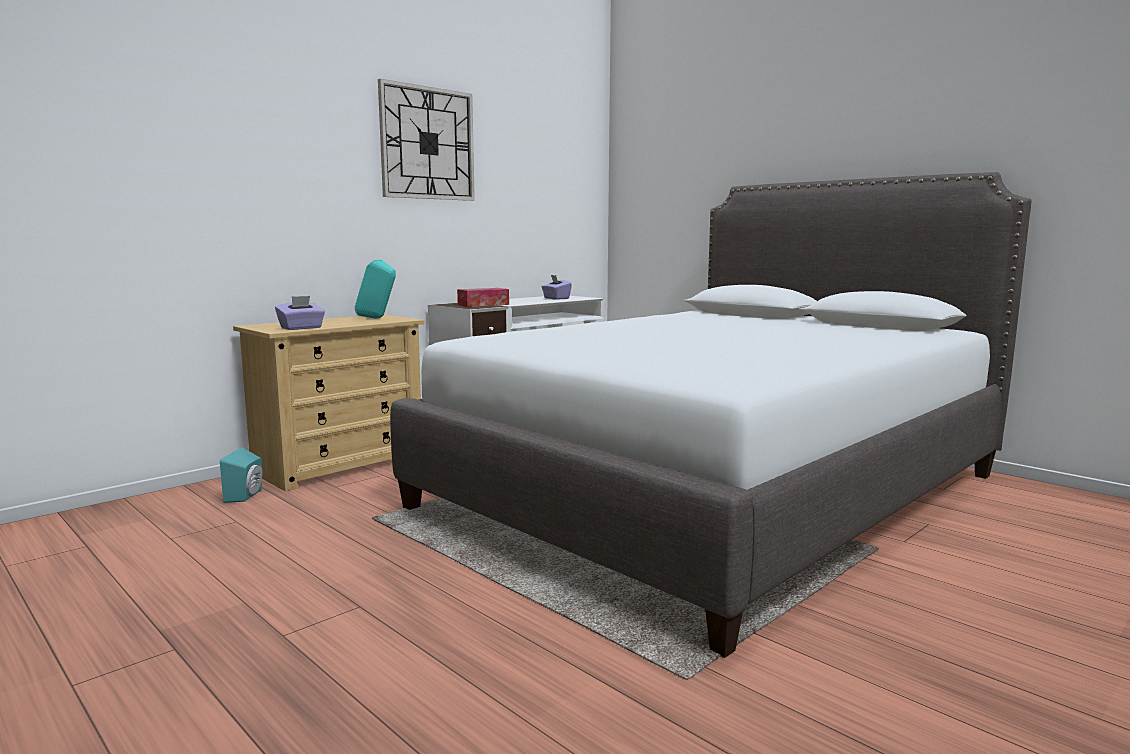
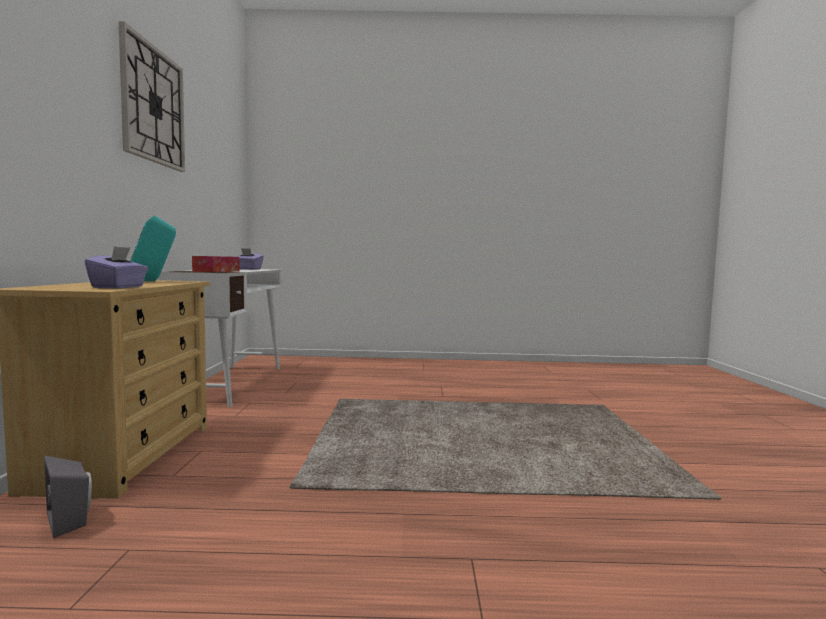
camera: 45 degrees left, 5 degrees down
(247, 496) = (71, 520): turquoise speaker -> grey speaker
(717, 490) = (469, 397): white bed -> none

